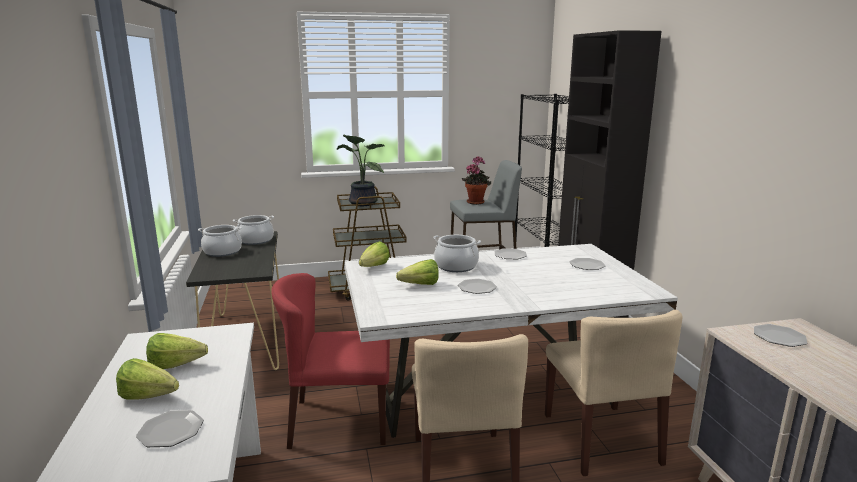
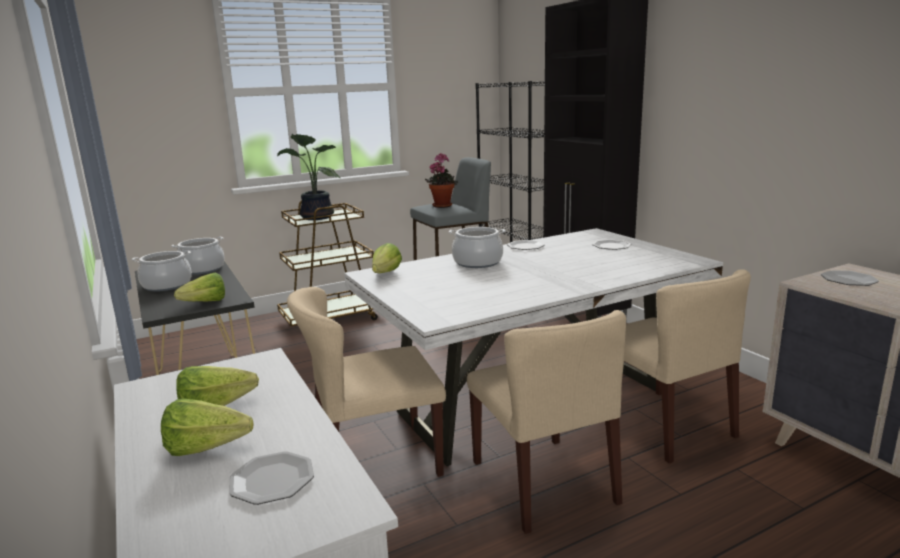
camera: 15 degrees left, 0 degrees up
(339, 422) = (374, 462): red chair -> beige chair
(416, 285) = (451, 284): lettuce -> lettuce (201, 303)
(477, 288) = (519, 279): plate -> none

